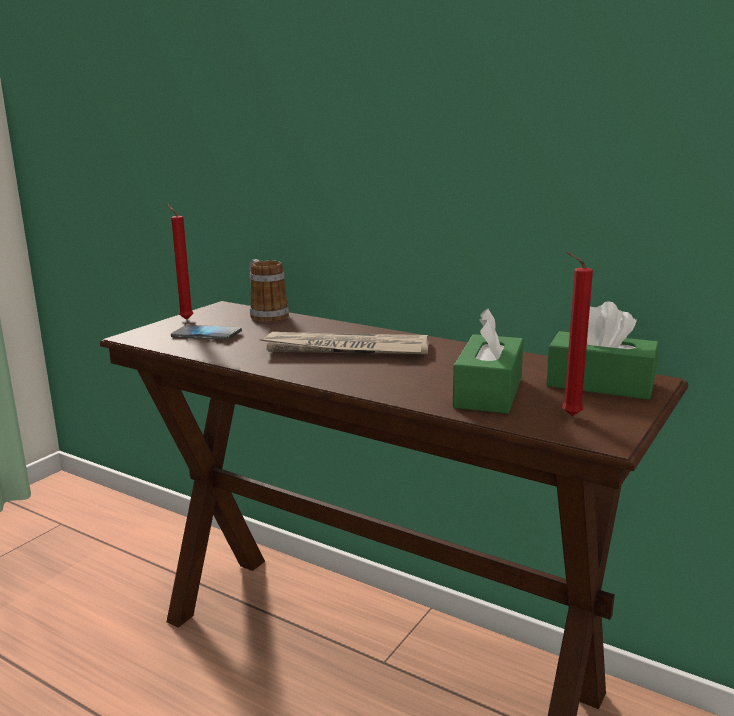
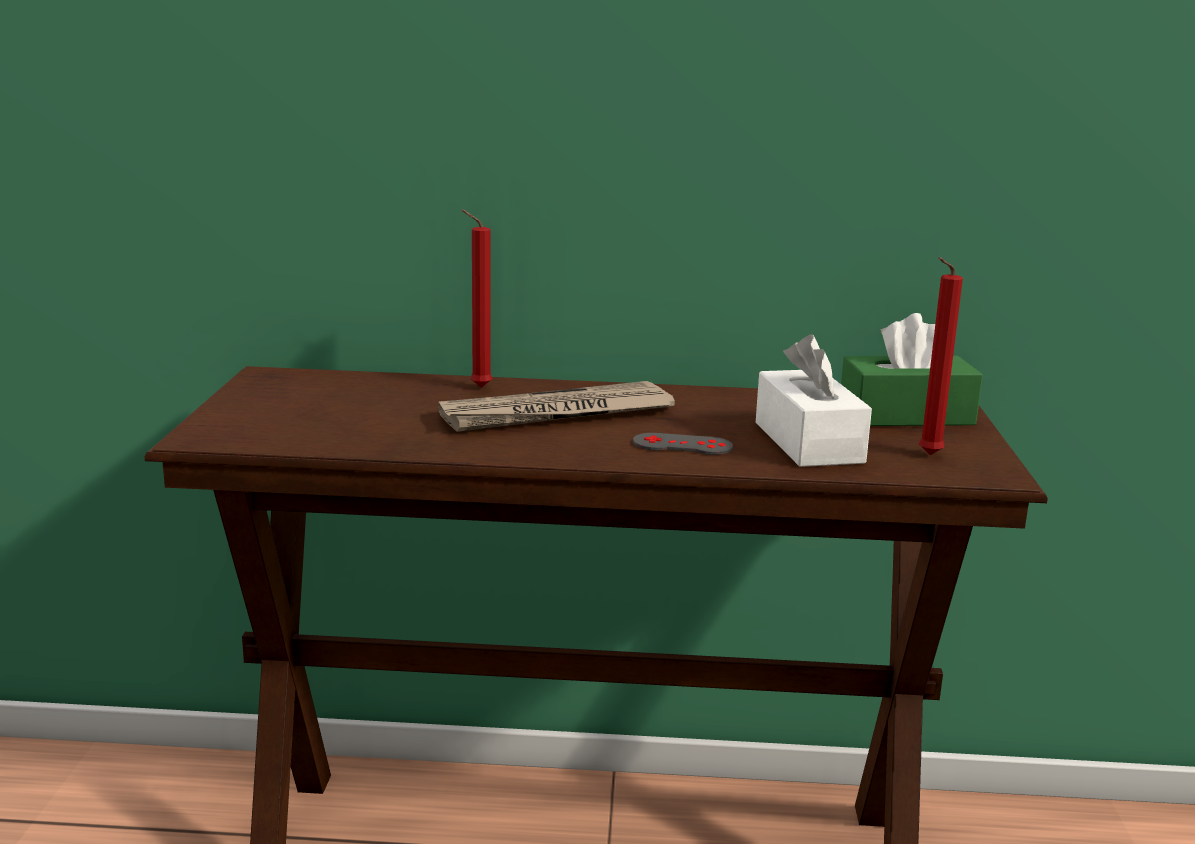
camera: 30 degrees left, 0 degrees up
(185, 319) = (239, 401): red candle -> red candle (477, 387)
(206, 334) = (318, 420): phone -> none
(265, 315) = (359, 380): mug -> none
(395, 380) = (682, 445): none -> grey game controller
(488, 392) = (808, 442): green tissue box -> white tissue box

